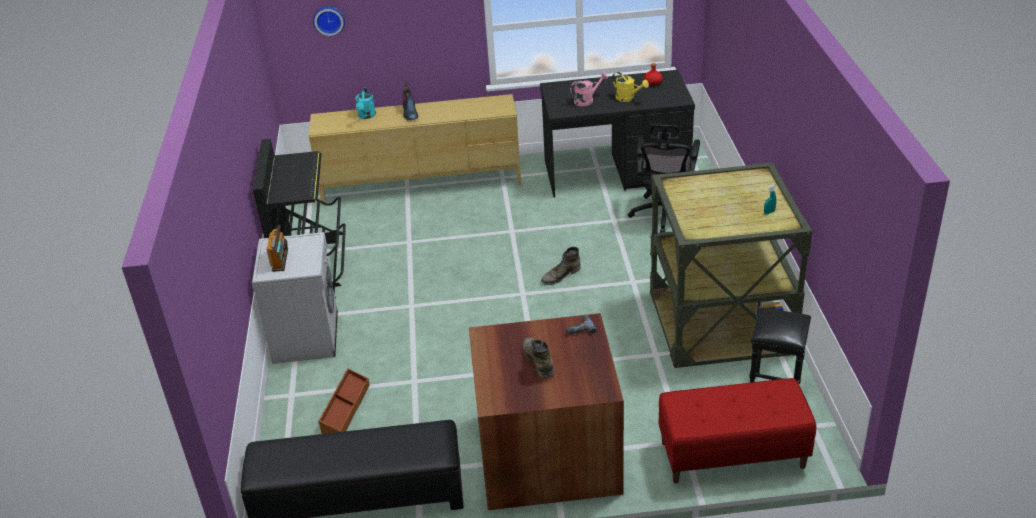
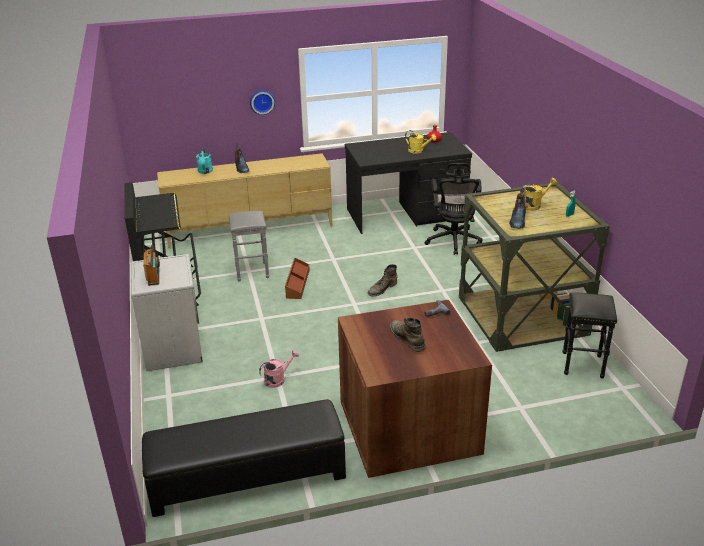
camera: 10 degrees left, 5 degrees down
(329, 20) = (173, 92): wall clock -> wall clock (262, 101)
(345, 409) = (220, 404): brown storage box -> brown storage box (297, 283)
(413, 242) = (252, 271): none -> grey stool
(587, 100) = (386, 153): pink watering can -> pink watering can (278, 379)
(703, 217) = (517, 221): none -> boot
(731, 196) = (534, 205): none -> yellow watering can
(732, 455) = (565, 415): red bench -> none

